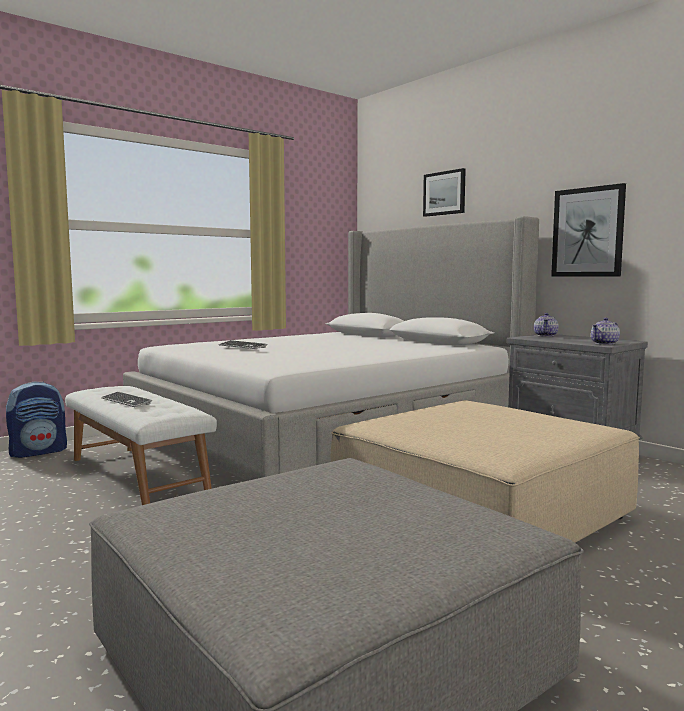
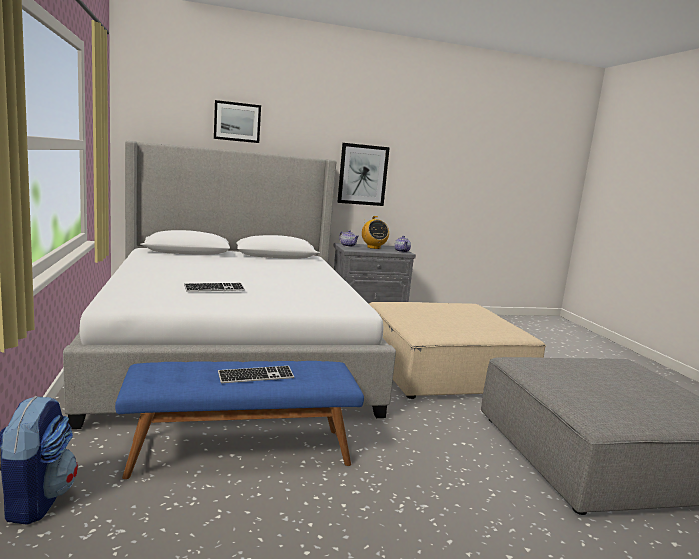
camera: 65 degrees left, 5 degrees up
(138, 475) = (241, 451): white bench -> blue bench
(578, 339) = (373, 247): none -> radio

